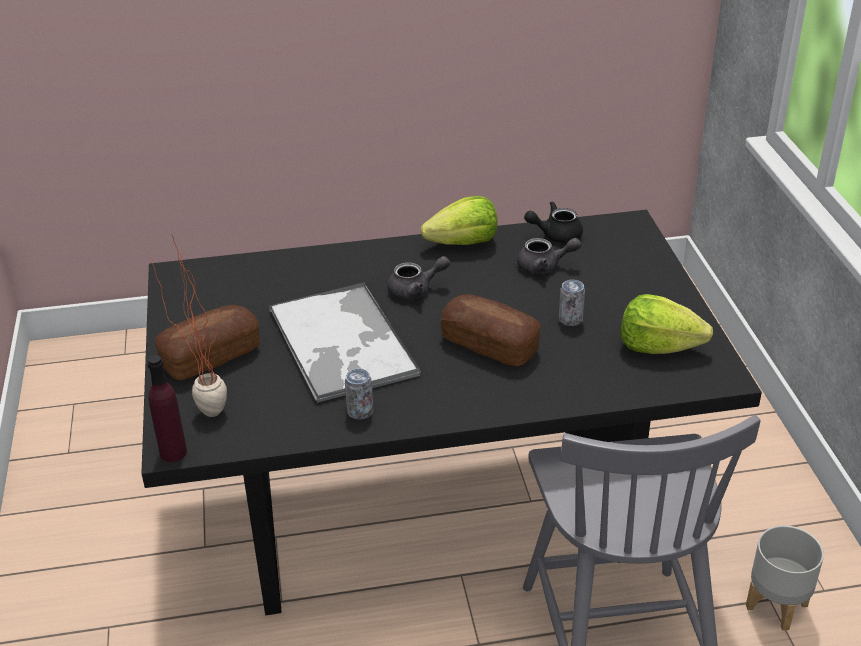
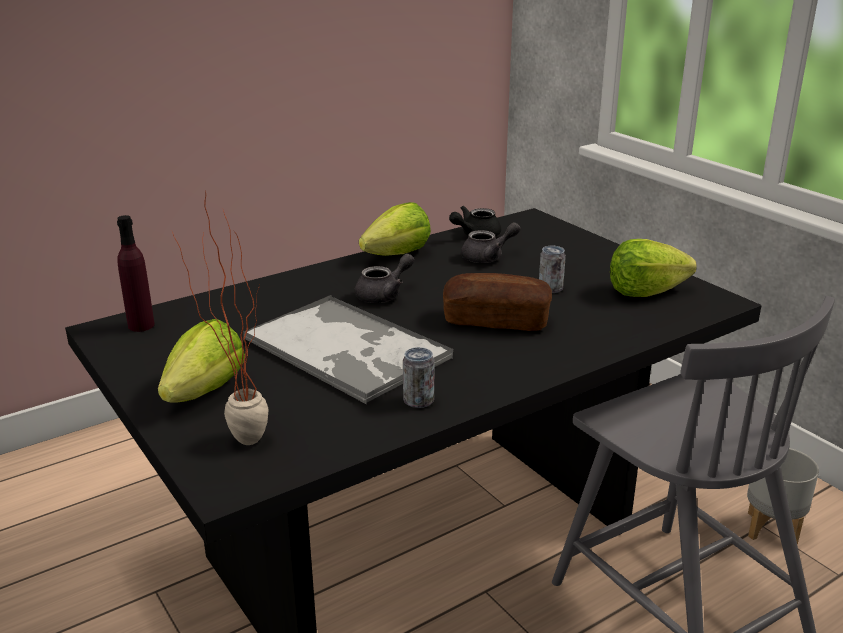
camera: 25 degrees left, 10 degrees down
(173, 452) = (230, 491): purple bottle -> purple bottle (141, 325)
(211, 356) = (205, 391): bread -> lettuce

